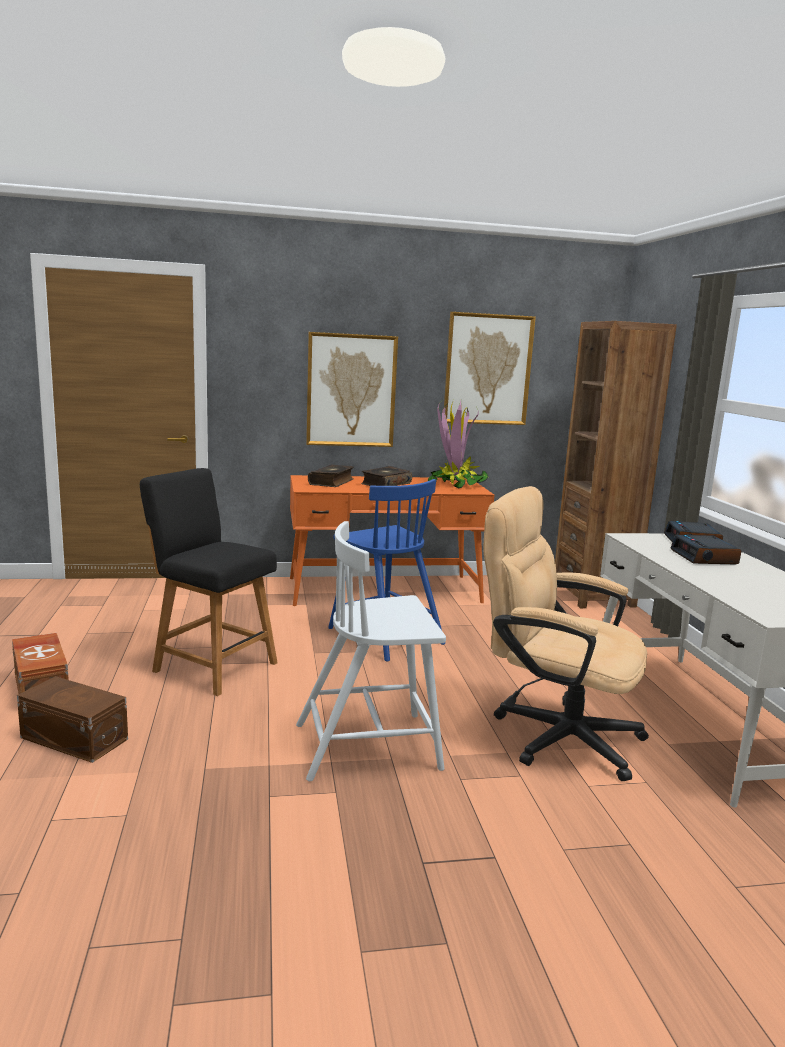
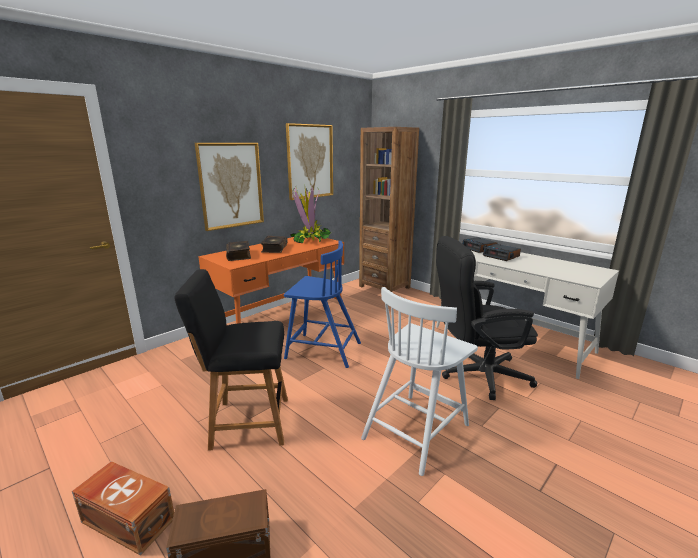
camera: 35 degrees left, 5 degrees up
(553, 733) = (477, 375): beige office chair -> black office chair

